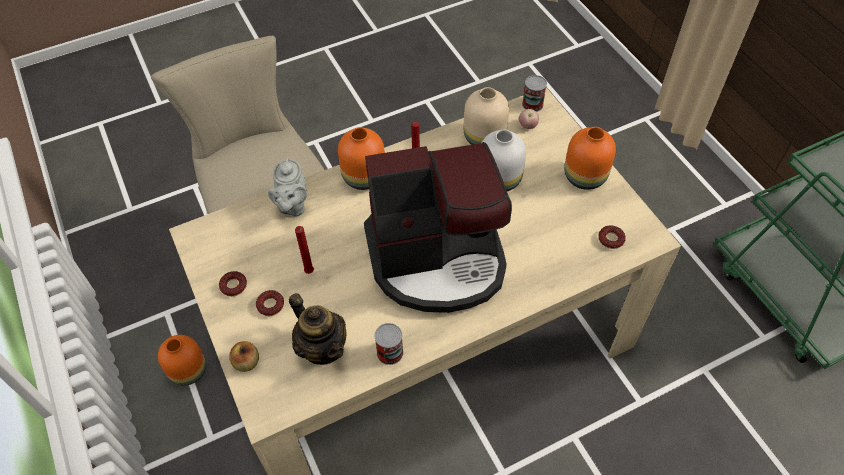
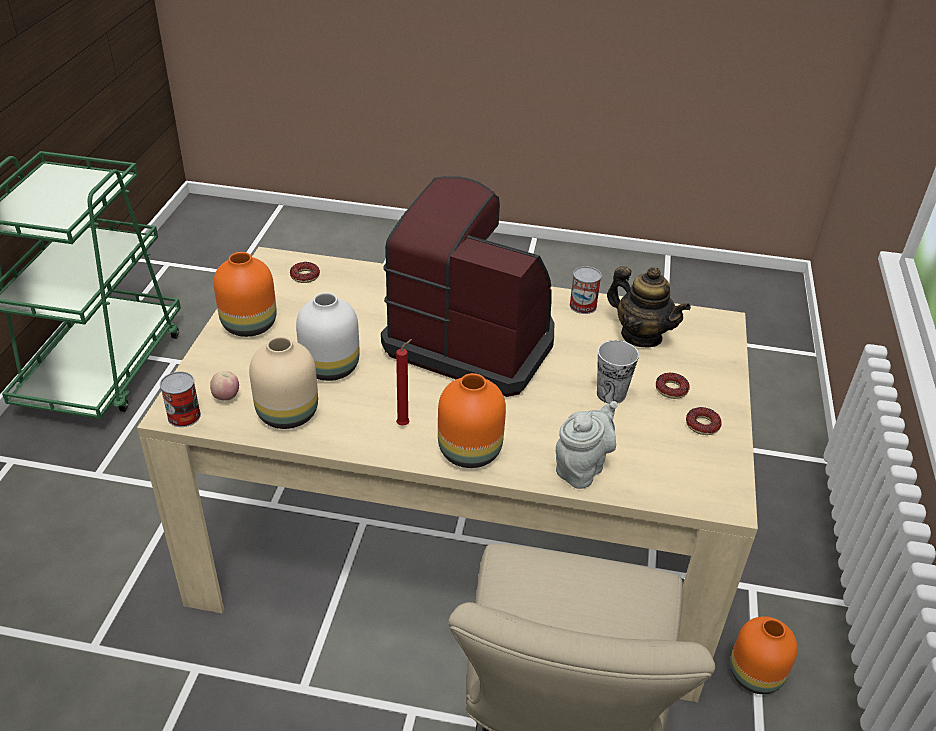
camera: 145 degrees left, 15 degrees down
(246, 362) = (721, 360): apple -> none
(309, 273) = (611, 394): red candle -> cup
(322, 348) = (641, 336): teapot -> teapot turned 135 degrees clockwise

